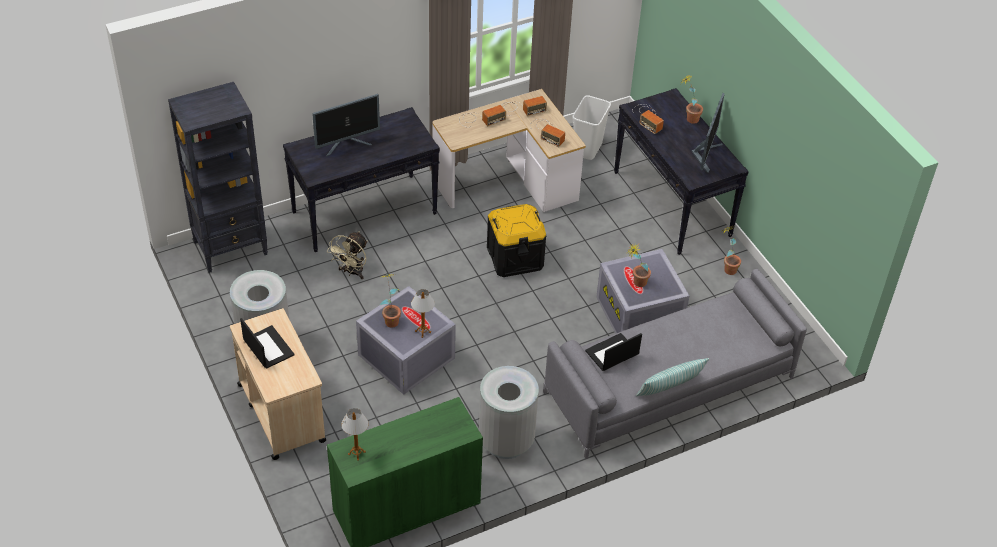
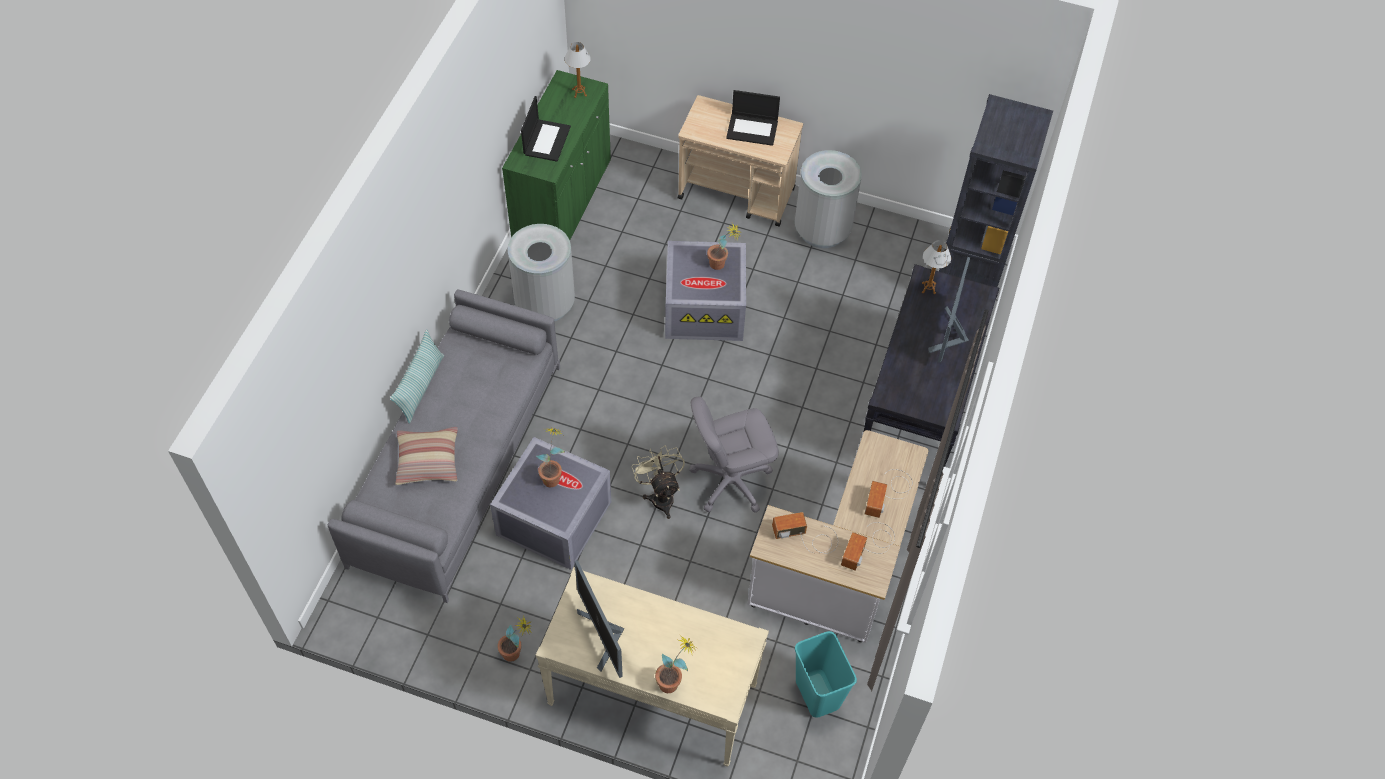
camera: 135 degrees right, 10 degrees up
(352, 272) = (845, 343): beige fan -> beige fan (661, 495)
(423, 332) = (682, 275): table lamp -> table lamp (928, 288)
(515, 257) = (731, 481): black storage box -> grey office chair
(587, 149) = (818, 693): white trash can -> turquoise trash can
(612, 353) = (502, 377): laptop -> laptop (546, 140)
(647, 118) = (718, 638): radio -> none
(672, 204) = (651, 694): black console table -> beige console table
(706, 341) = (428, 460): none -> pillow

